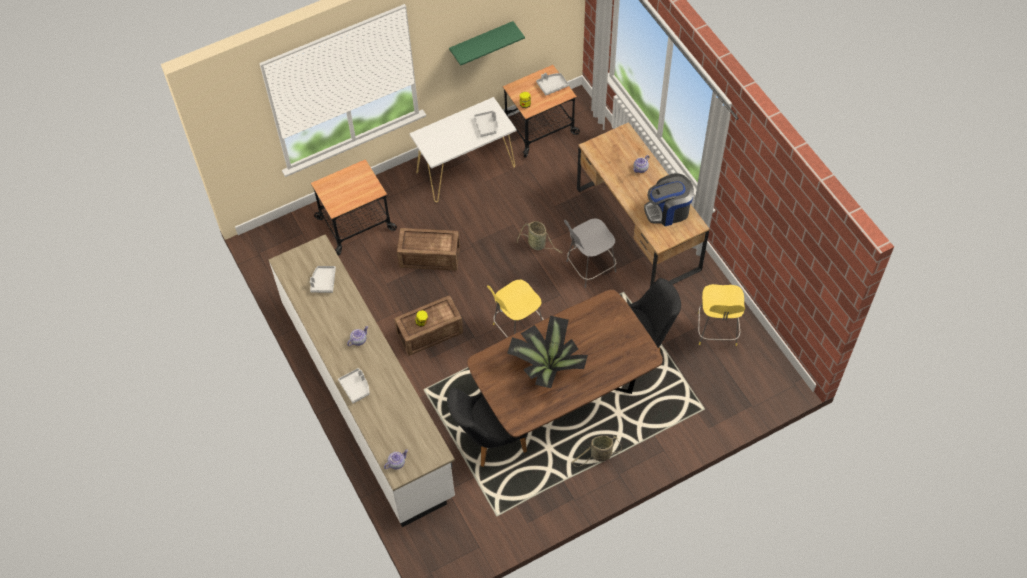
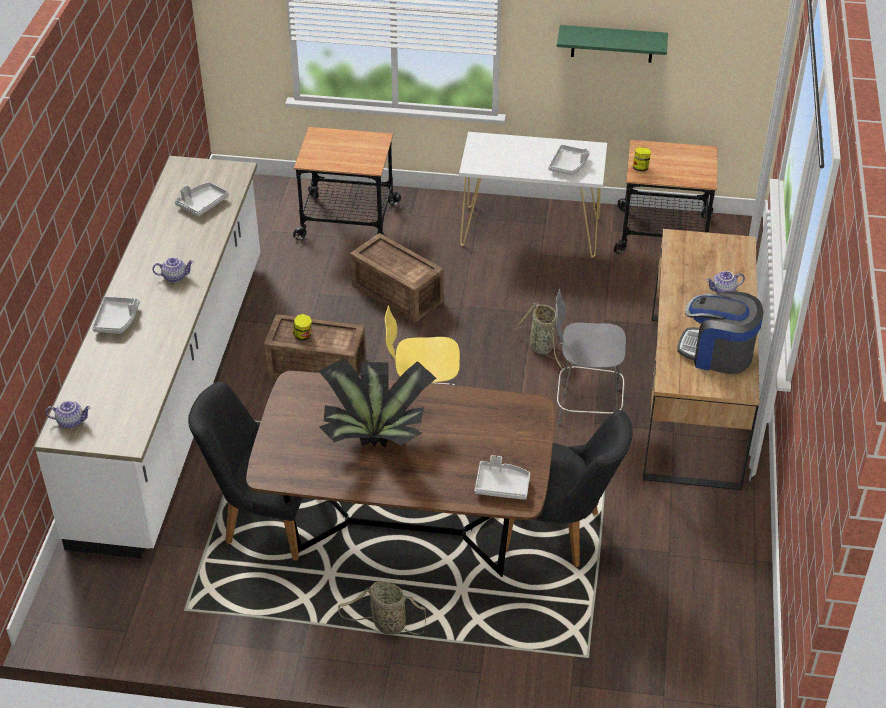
camera: 35 degrees right, 15 degrees down
(552, 86) = (694, 165): grey tray -> grey tray (502, 485)
(717, 330) = (697, 573): yellow stool -> none

